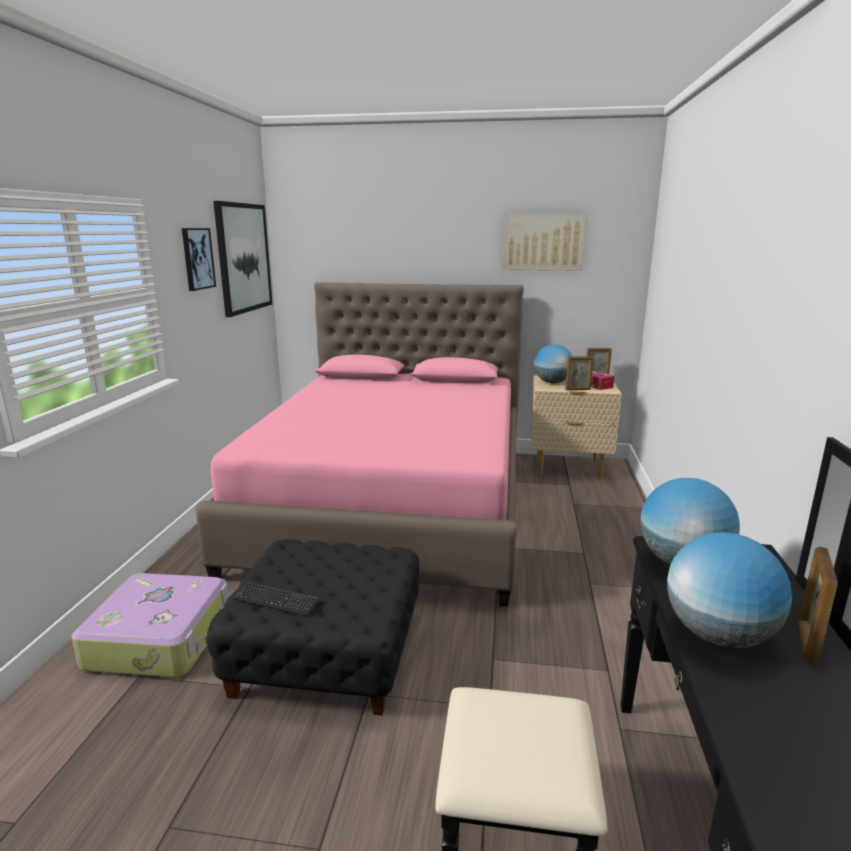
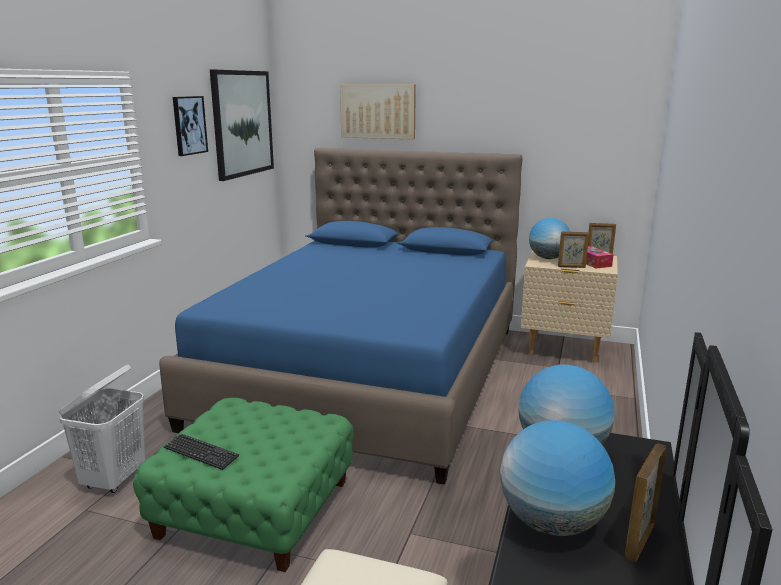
camera: 10 degrees right, 0 degrees up
(162, 638) = (114, 479): suitcase -> white laundry basket
(328, 652) = (256, 508): black ottoman -> green ottoman
(394, 504) = (368, 373): pink bed -> blue bed
(543, 242) = (545, 110): picture -> picture (378, 111)

